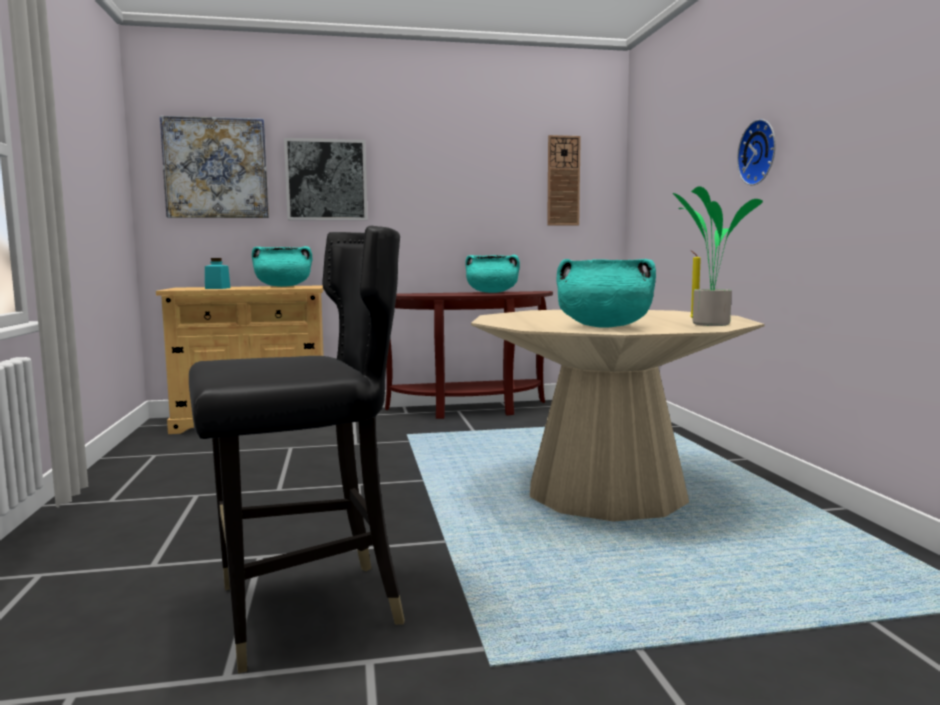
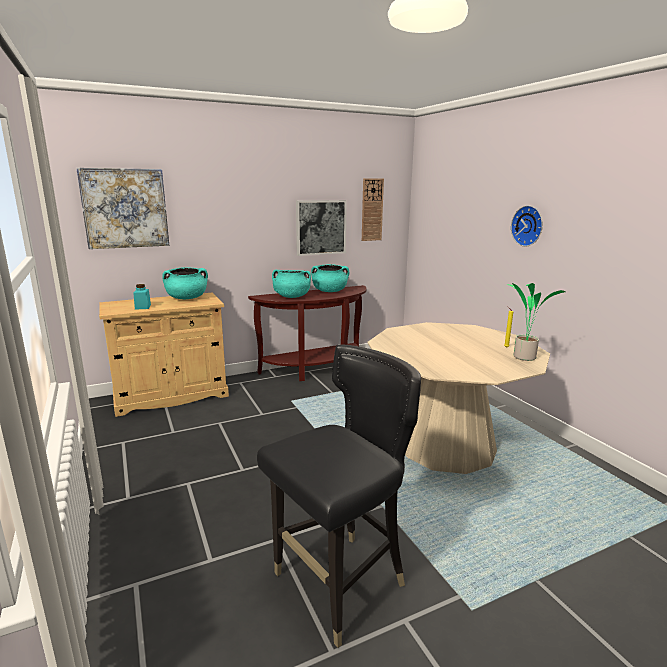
camera: 15 degrees left, 10 degrees up
(326, 180) = (211, 215): picture -> picture (320, 227)
(603, 327) = (470, 366): turquoise cooking pot -> turquoise cooking pot (291, 296)

